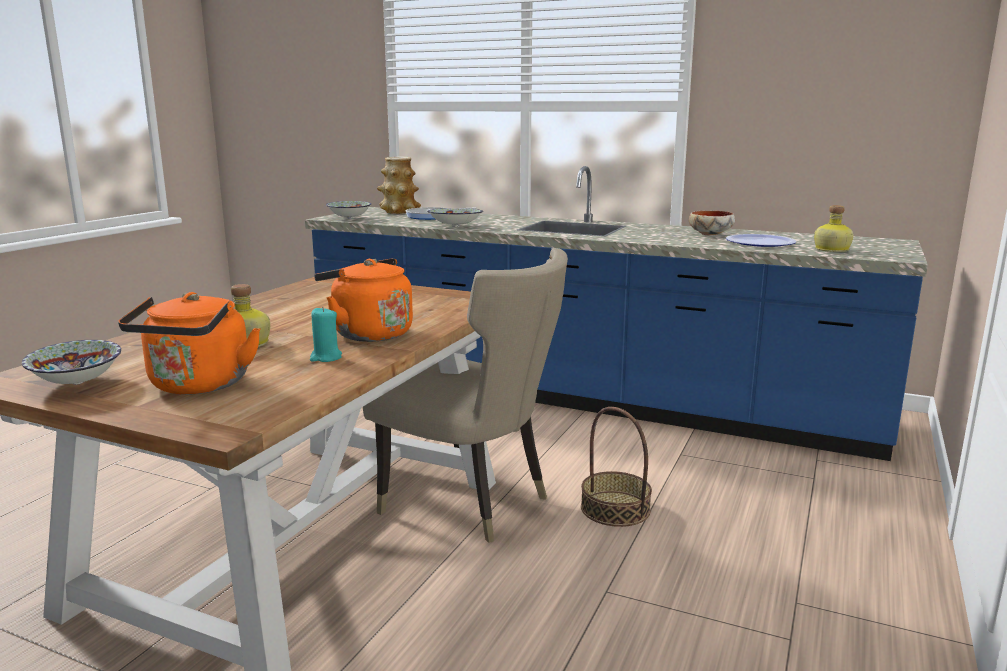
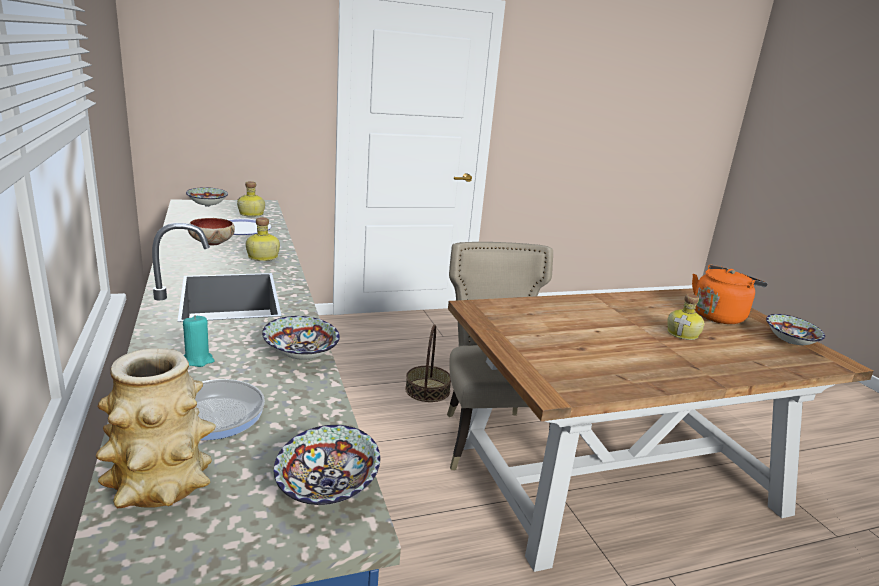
camera: 135 degrees left, 5 degrees up
(326, 358) = (642, 306): turquoise candle -> turquoise candle (198, 360)
(368, 334) = (600, 312): orange kettle -> none
(651, 238) = (262, 257): none -> bottle
(878, 244) = (207, 206): none -> bowl

